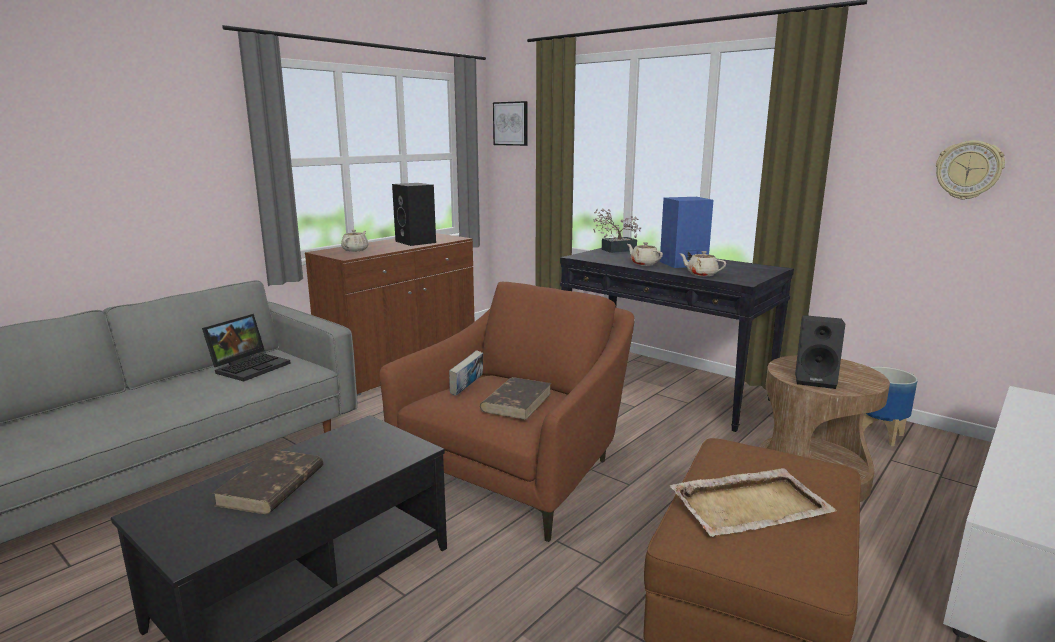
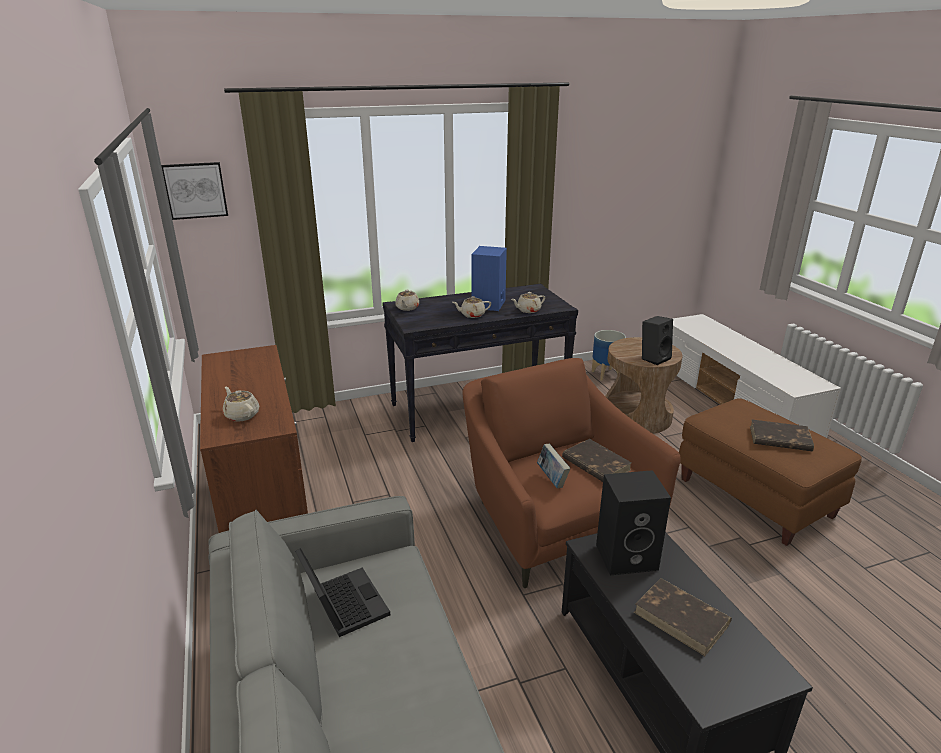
camera: 60 degrees left, 10 degrees up
(416, 242) = (251, 374): black speaker -> black speaker (627, 556)
(615, 250) = (407, 308): potted plant -> beige teapot
(751, 505) = (779, 439): beige tray -> brown book
(968, 170) = (619, 196): wall clock -> none

